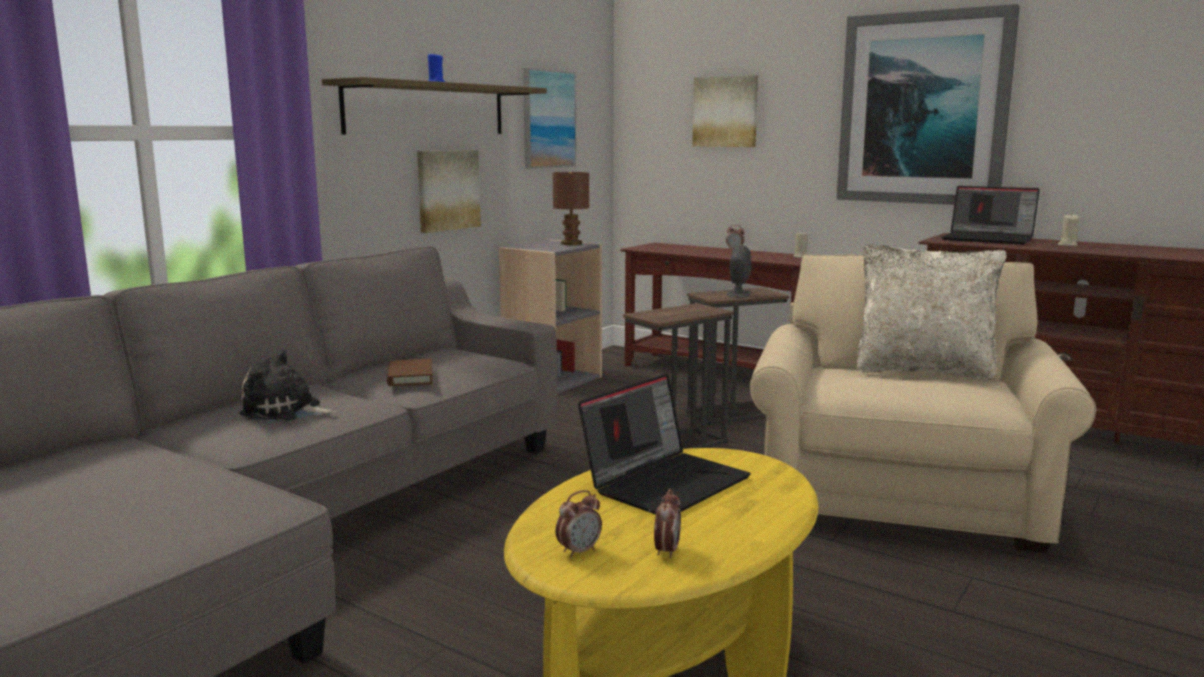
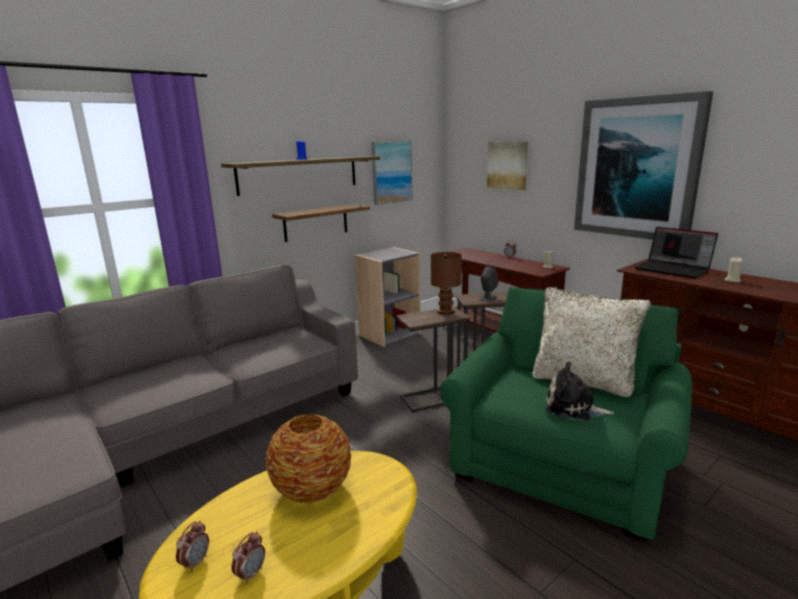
camera: 15 degrees right, 5 degrees up
(285, 411) = (158, 381): plush toy -> plush toy (573, 408)
(410, 377) = (251, 354): brown book -> none
(447, 190) = (316, 222): picture -> shelf
(571, 243) = (400, 252): brown table lamp -> brown table lamp (445, 311)
(579, 551) = (195, 562): alarm clock -> alarm clock turned 45 degrees counterclockwise
(665, 482) = (312, 489): laptop -> vase
(900, 497) = (561, 465): beige armchair -> green armchair

